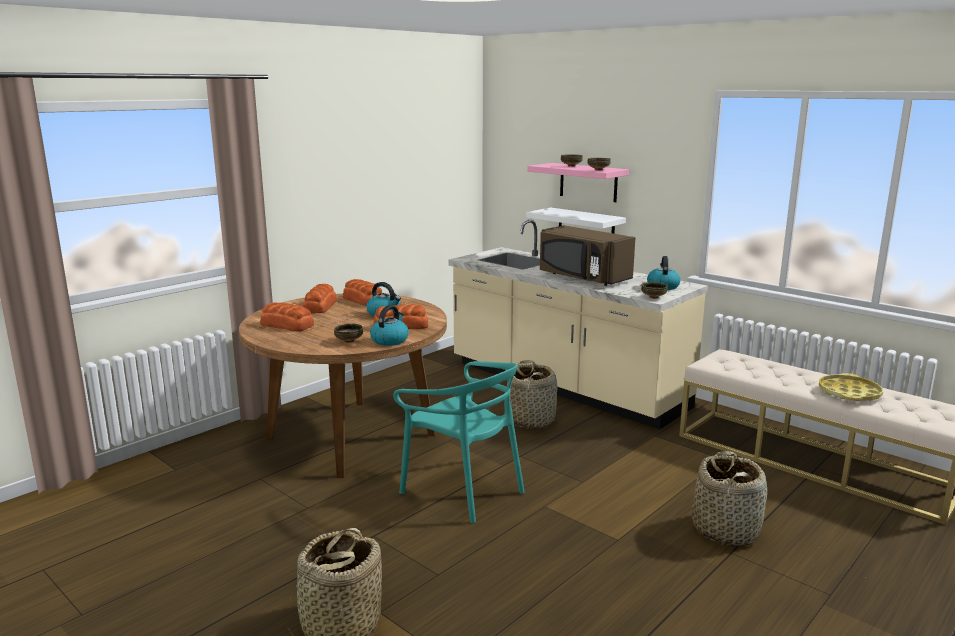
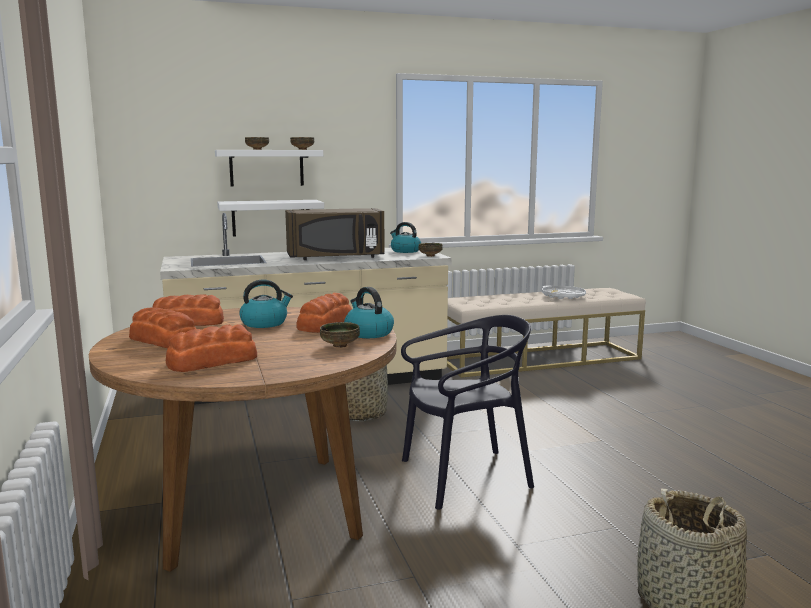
camera: 60 degrees left, 5 degrees down
(463, 490) = (465, 476): turquoise chair -> black chair
(588, 182) = (266, 168): pink shelf -> white shelf
(725, 530) = (611, 406): basket -> none
(849, 393) = (563, 296): yellow tray -> white tray

